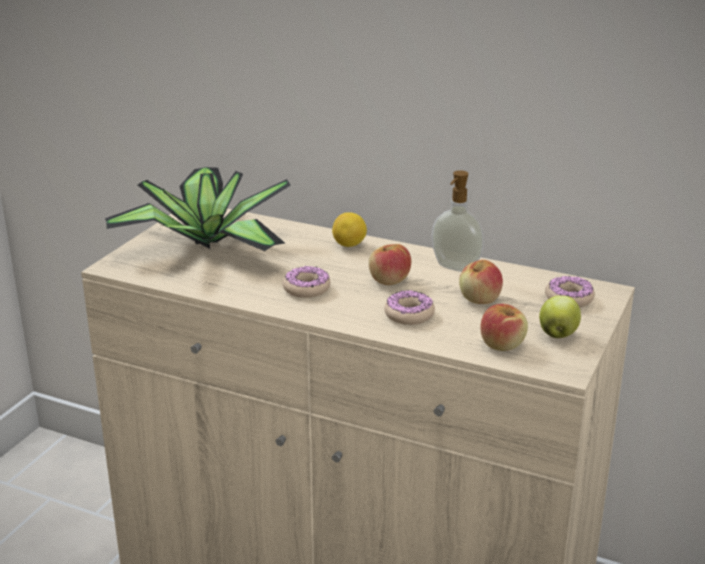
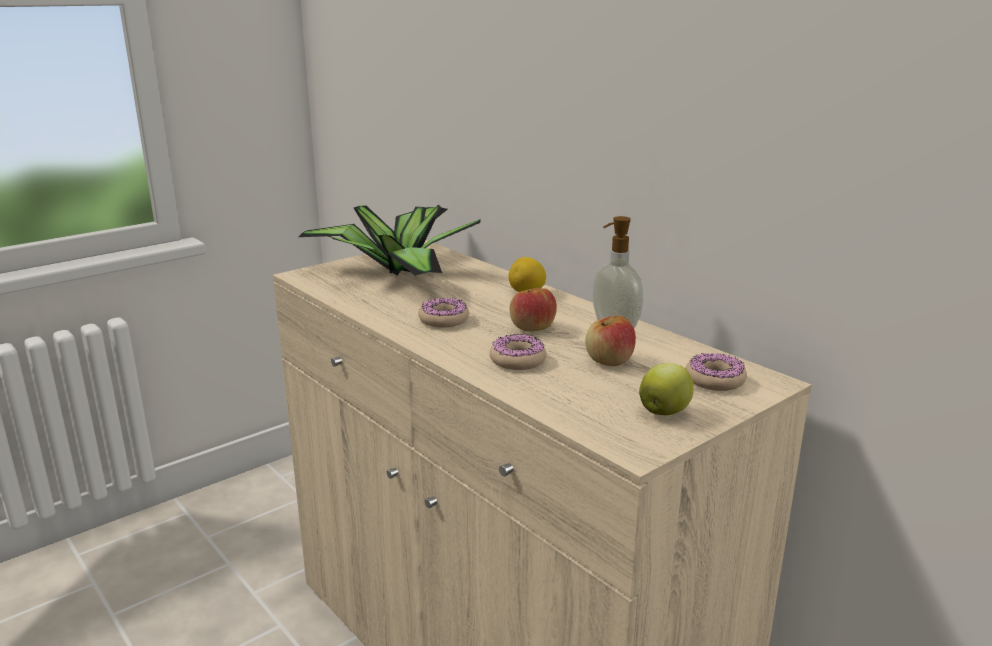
camera: 25 degrees right, 5 degrees down
(502, 344) = (588, 408): apple -> none

